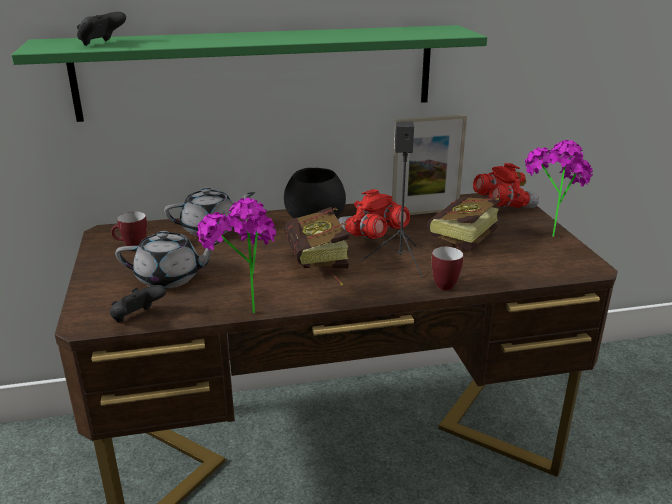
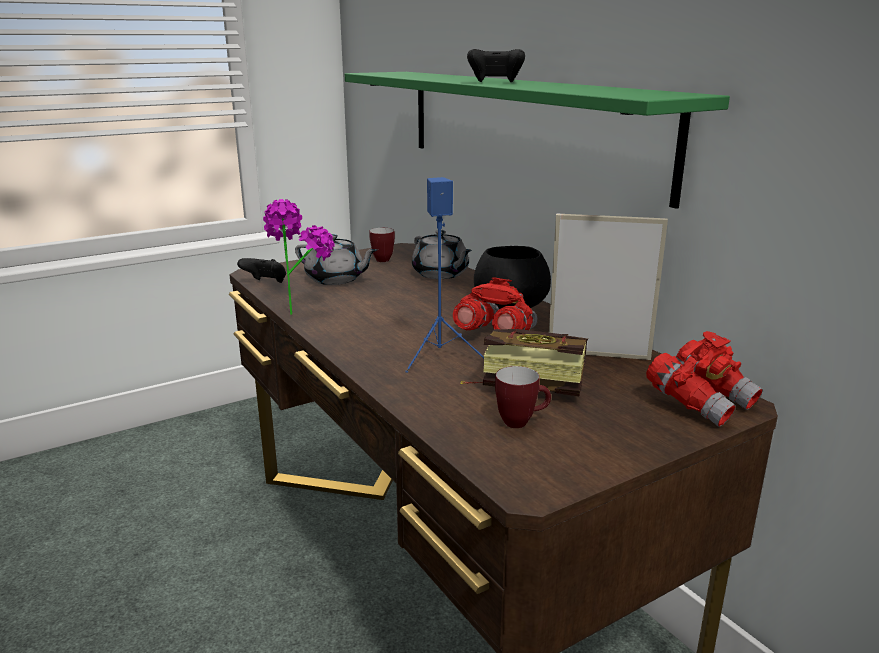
camera: 70 degrees right, 5 degrees down
(101, 44) = (401, 74): black game controller -> black game controller (495, 82)
(170, 278) = (336, 279): grey teapot -> grey teapot turned 45 degrees counterclockwise
(318, 265) = (398, 323): book -> none
(400, 260) = (440, 356): black speaker -> blue speaker
(425, 212) = (598, 354): picture frame -> picture frame turned 135 degrees clockwise
(444, 284) = (396, 385): mug -> mug (521, 422)
(548, 231) = (638, 445): potted plant -> none

